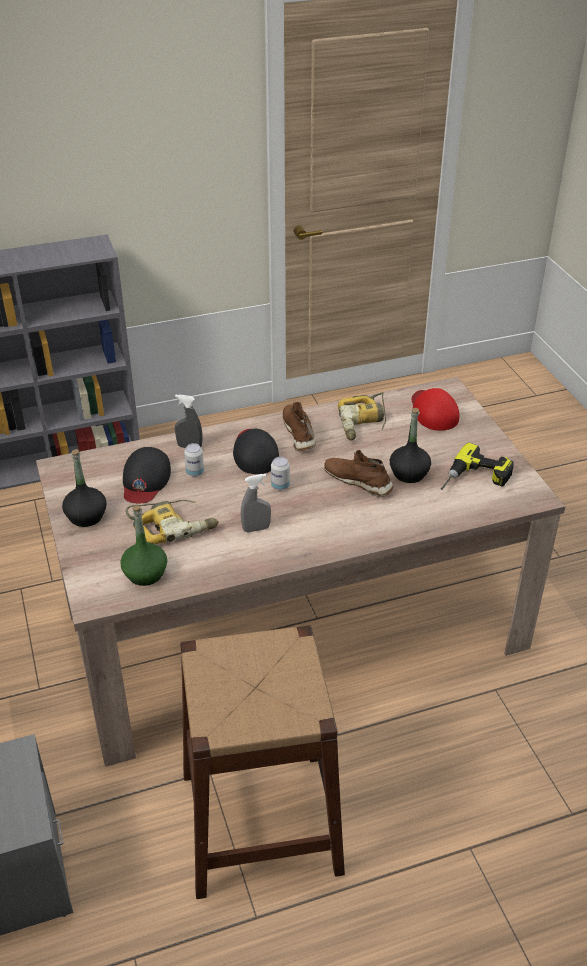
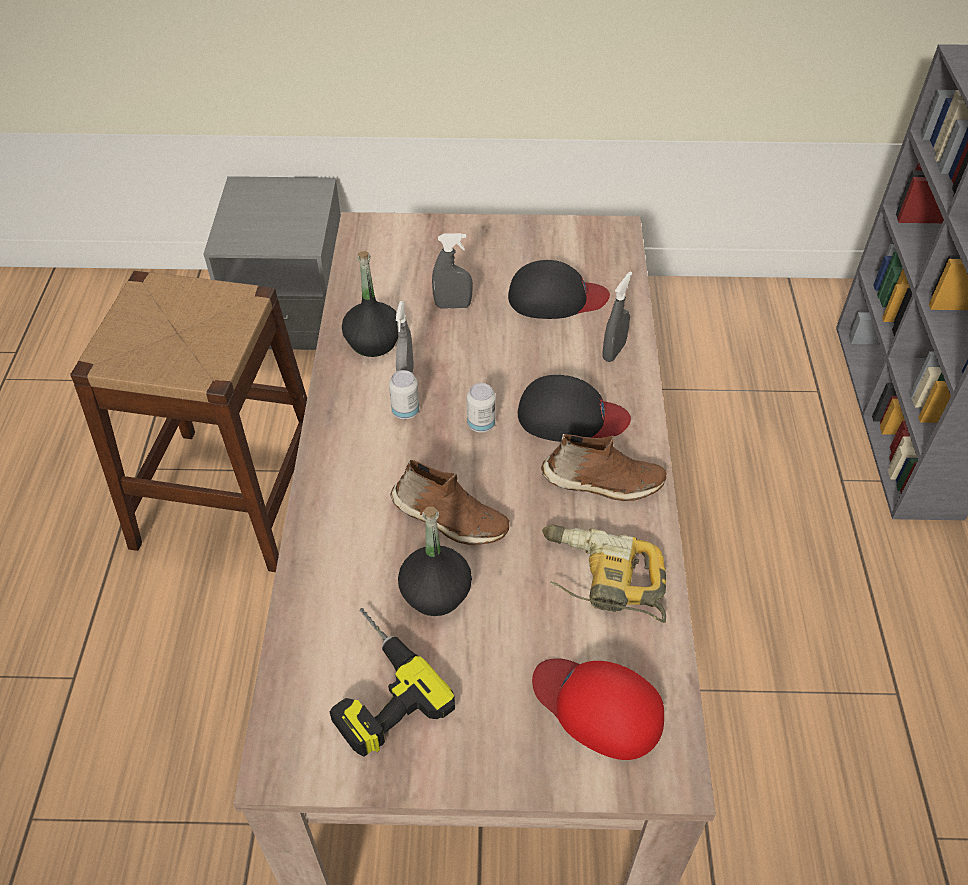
camera: 110 degrees right, 10 degrees up
(86, 516) = (508, 240): black bottle -> black bottle (373, 342)
(145, 480) = (556, 297): black cap -> black cap turned 150 degrees clockwise
(145, 573) = (383, 269): green bottle -> none
(173, 526) = (453, 305): power drill -> grey spray bottle
(195, 472) = (552, 345): can -> can (405, 411)
(358, 481) = (449, 518): brown shoe -> brown shoe turned 60 degrees clockwise
(433, 412) = (598, 707): red cap -> red cap turned 150 degrees counterclockwise

